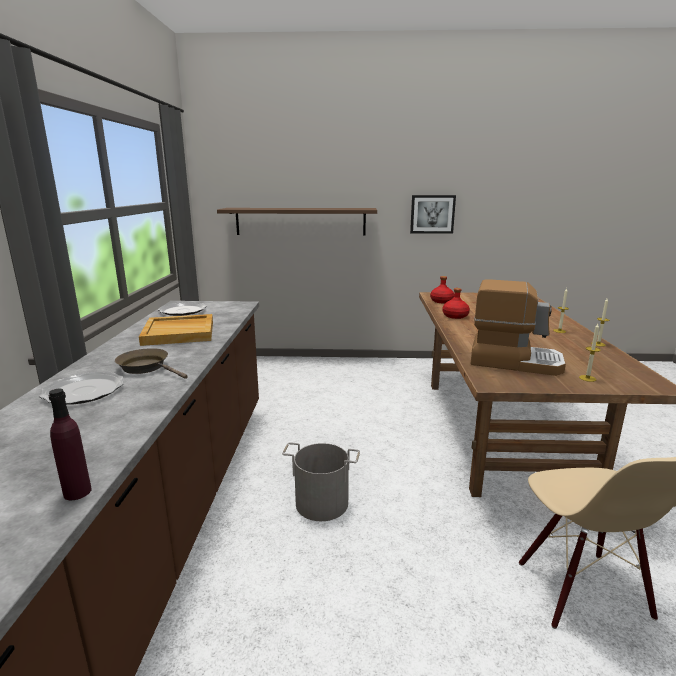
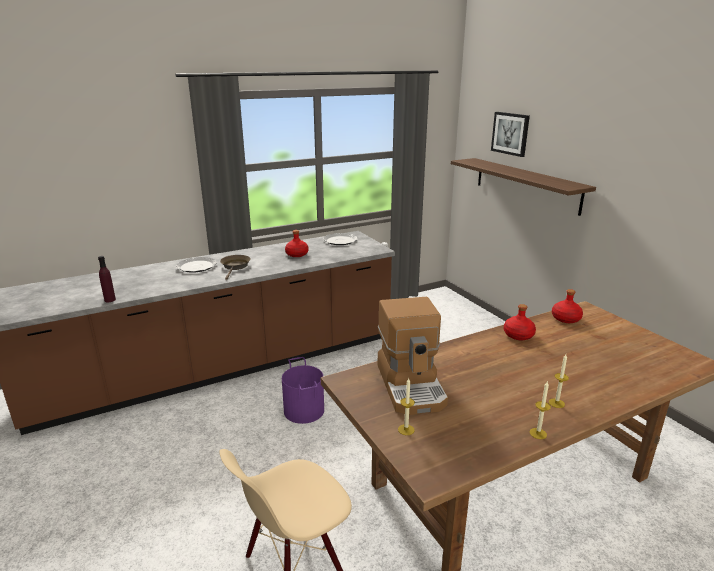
camera: 60 degrees right, 5 degrees up
(180, 332) = (297, 254): beige tray -> red bottle
(322, 502) = (304, 410): grey bucket -> purple bucket
(432, 214) = (660, 210): picture -> picture (510, 133)

